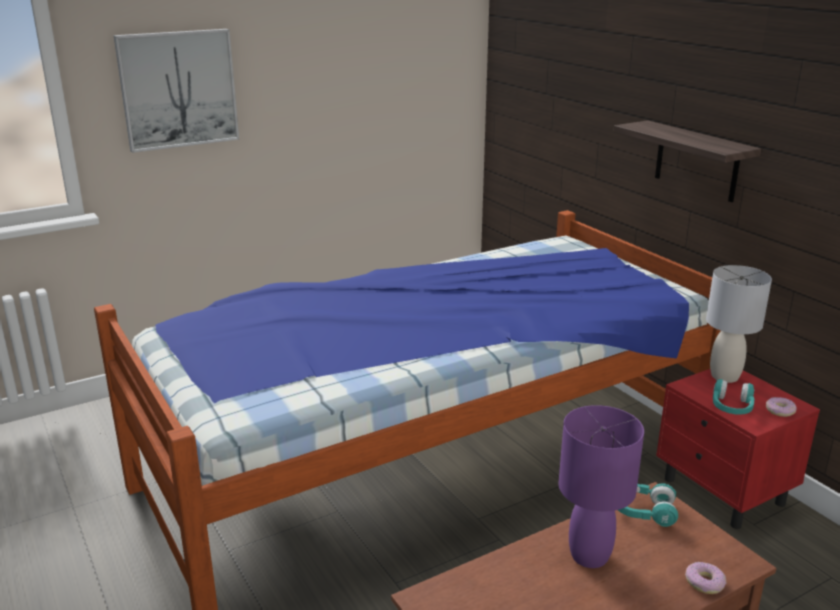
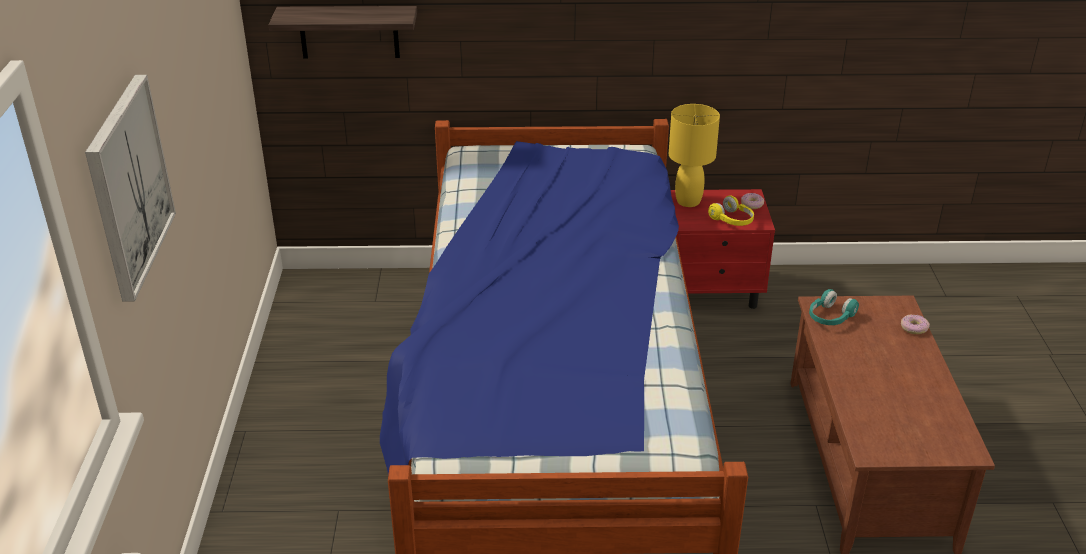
camera: 60 degrees left, 10 degrees up
(589, 555) = (863, 360): purple table lamp -> none
(696, 161) = (601, 30): shelf -> shelf (349, 32)
(724, 376) = (688, 201): grey table lamp -> yellow table lamp
(731, 407) = (732, 220): turquoise headphones -> yellow headphones

